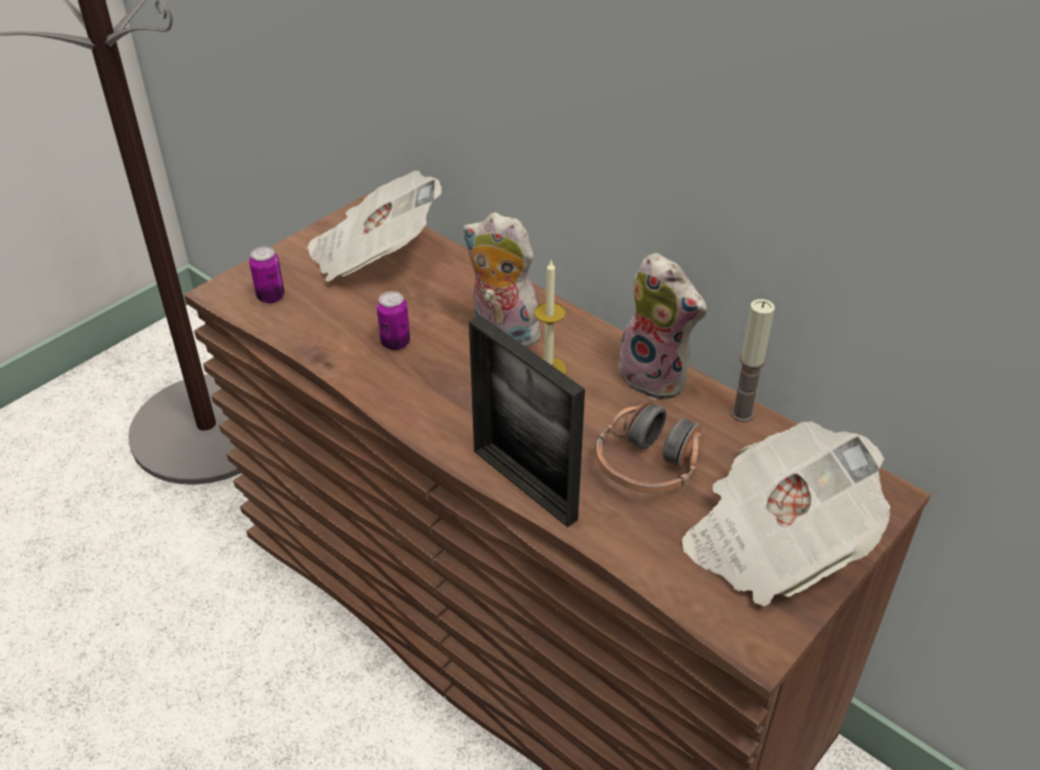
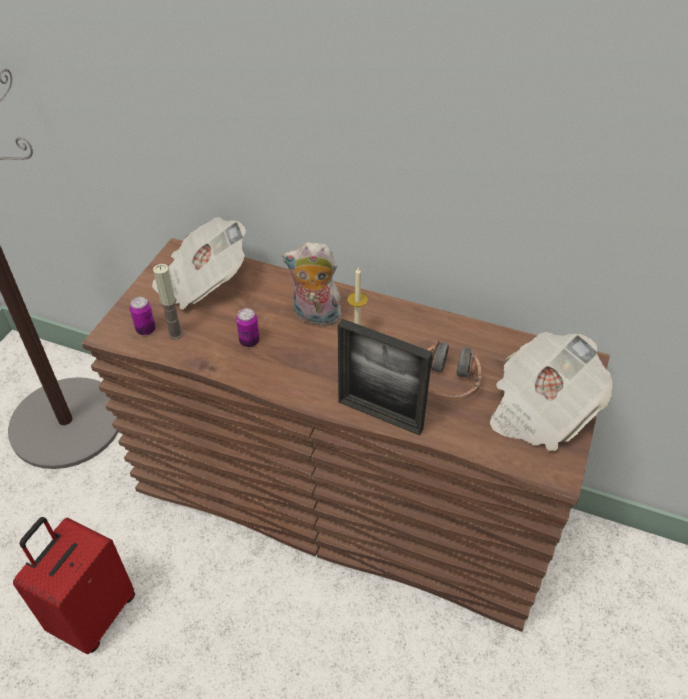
camera: 20 degrees left, 5 degrees up
(128, 680) = (93, 614): none -> red suitcase
(657, 377) = (425, 322): plush toy -> none
(742, 414) = (486, 333): candle -> candle (175, 334)

